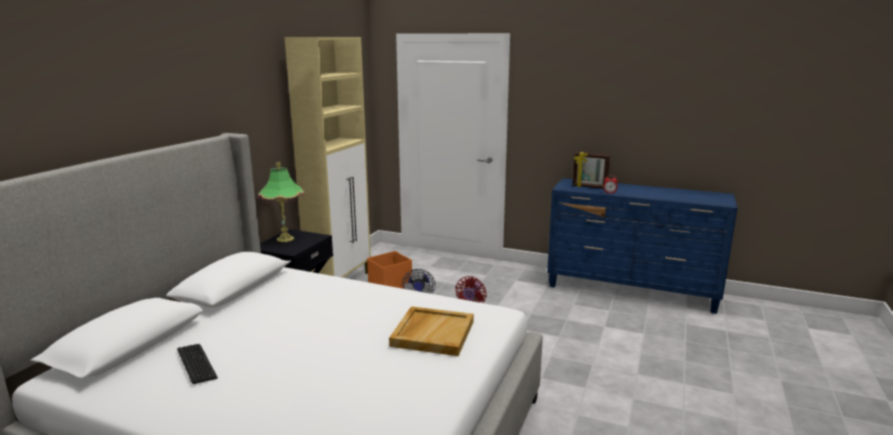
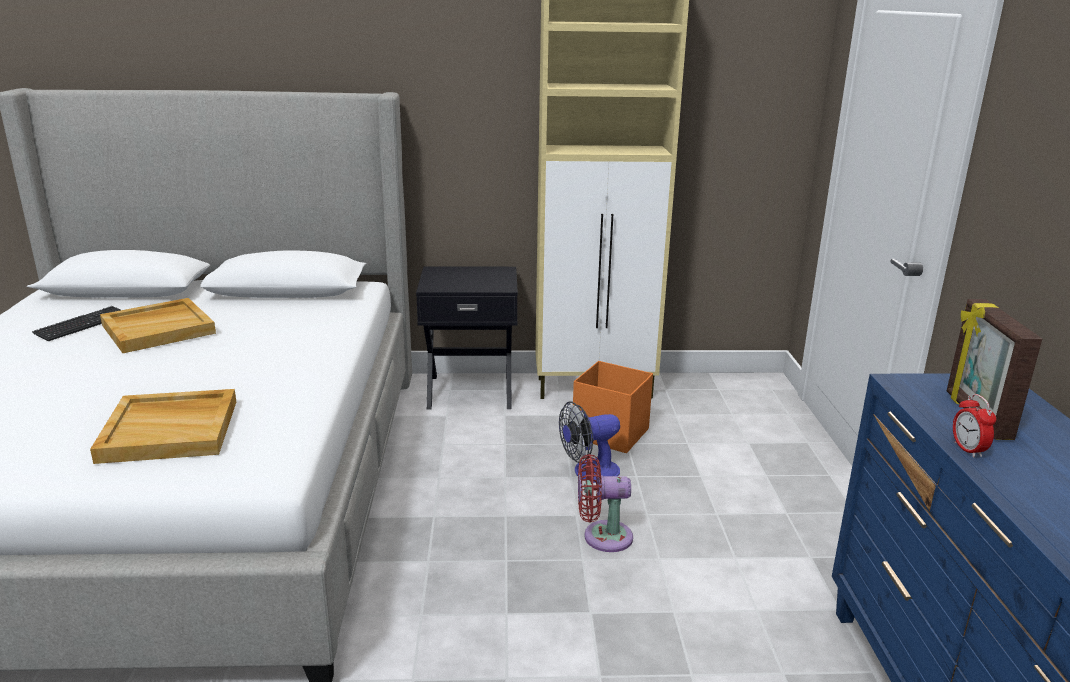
camera: 65 degrees right, 5 degrees up
(253, 333) = (159, 329): none -> beige tray
(285, 239) = (472, 273): table lamp -> none

